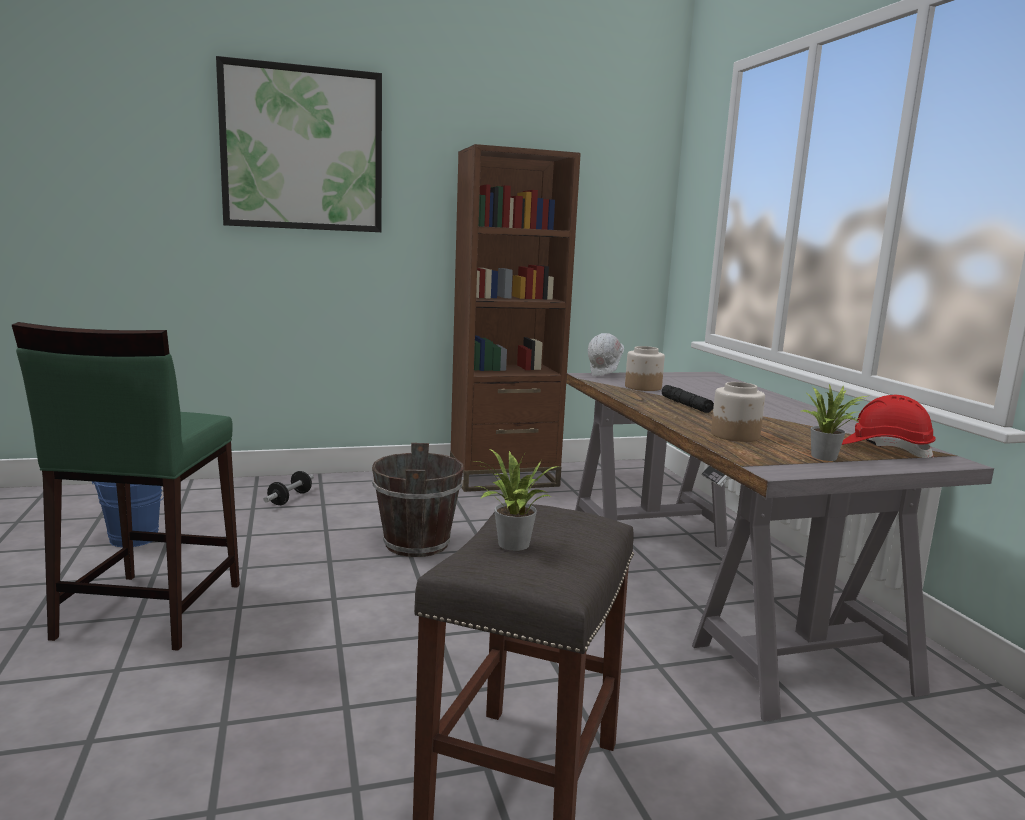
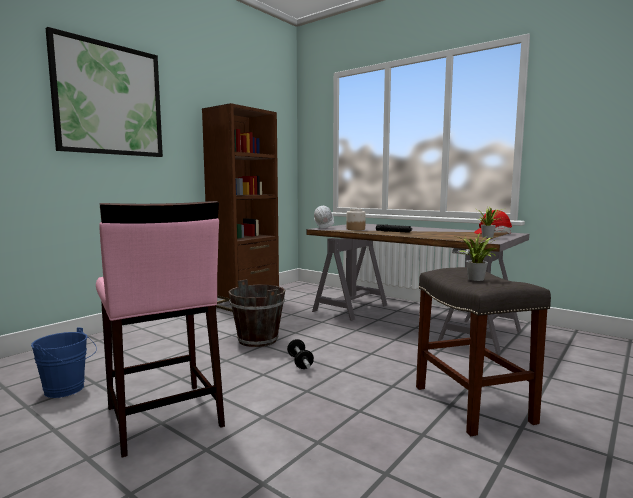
camera: 35 degrees left, 5 degrees down
(148, 611) = (163, 417): green stool -> pink stool
(290, 498) = (138, 340): dumbbell -> dumbbell (300, 362)
(735, 435) = (443, 236): jar -> none

